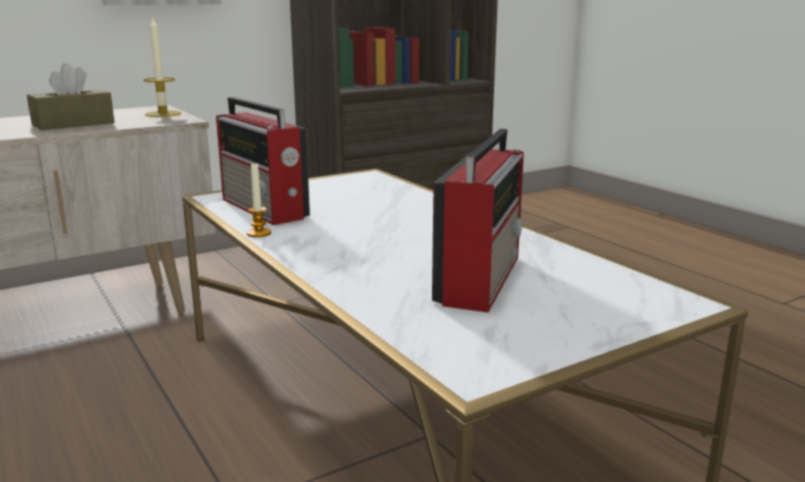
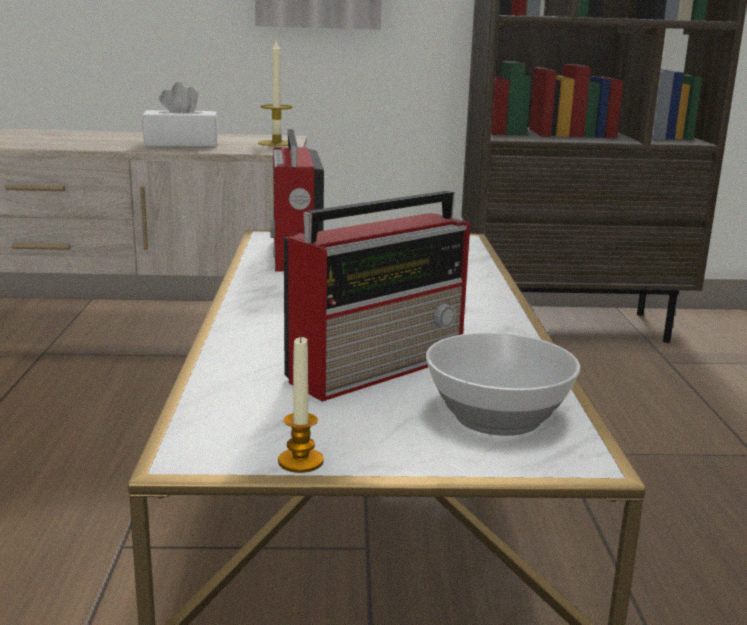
camera: 30 degrees right, 0 degrees up
(73, 124) = (181, 144): brown tissue box -> white tissue box
(259, 233) = (248, 276): candle -> candle (300, 461)
(611, 292) = (499, 418): none -> bowl

